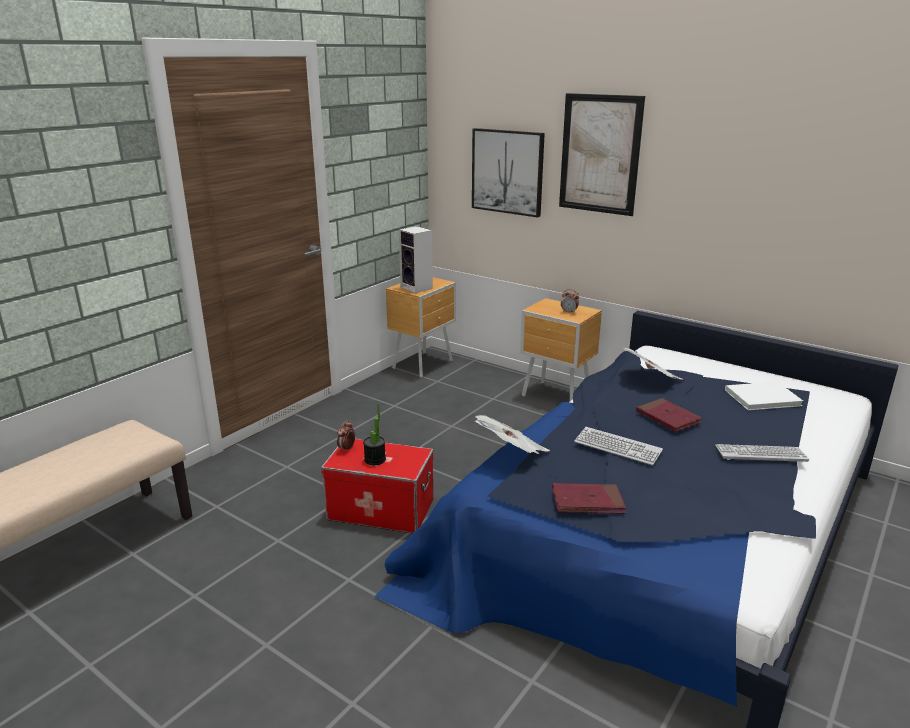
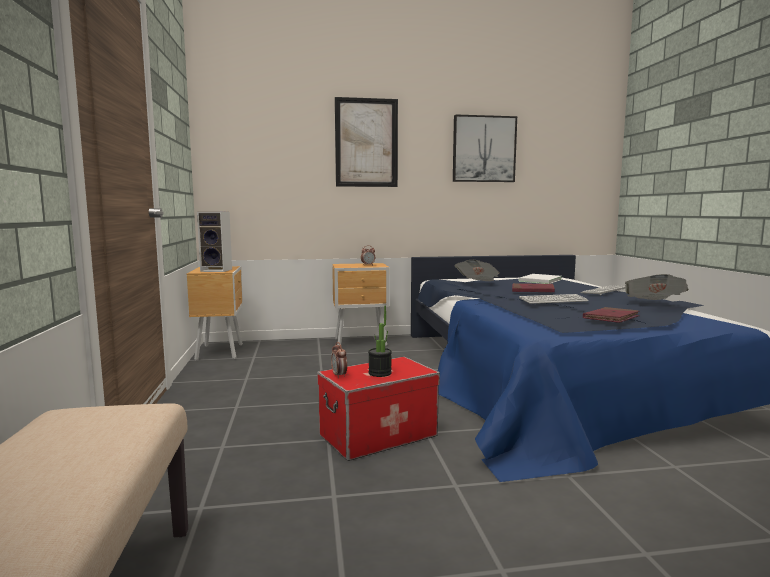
camera: 45 degrees left, 15 degrees down
(507, 172) = (283, 162): picture -> picture (484, 149)
(511, 452) = (510, 316): newspaper -> newspaper (654, 304)

